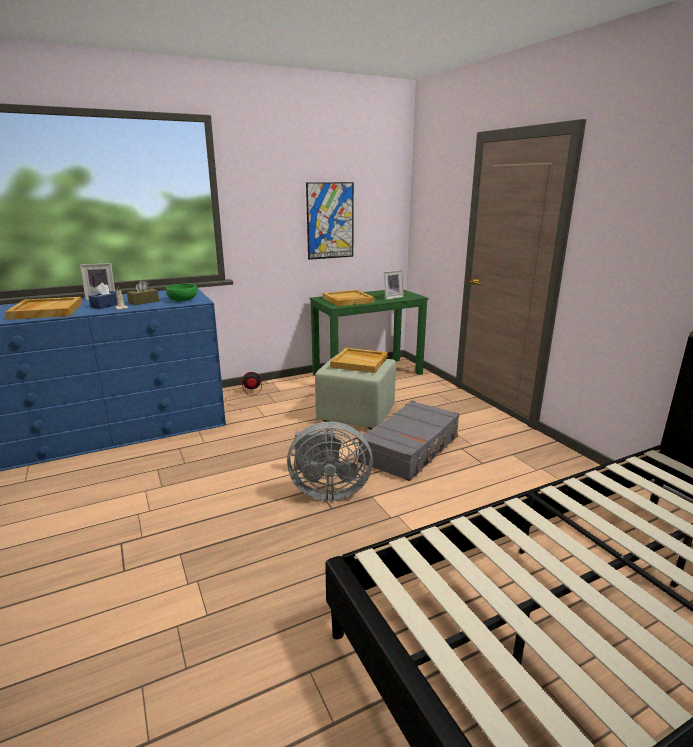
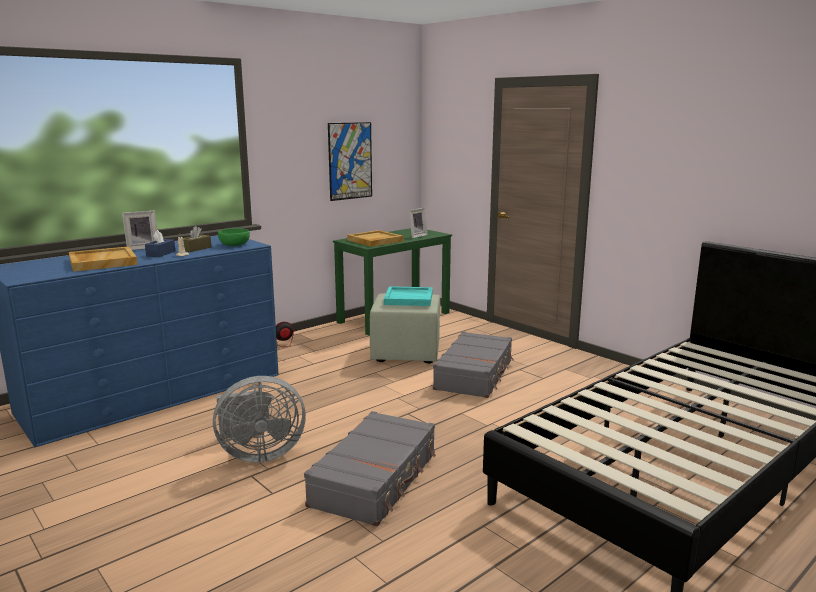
camera: 15 degrees left, 5 degrees down
(233, 572) = (376, 479): none -> grey suitcase
(327, 491) = (418, 414): grey fan -> grey fan (258, 454)
(360, 362) = (409, 298): beige tray -> turquoise tray

